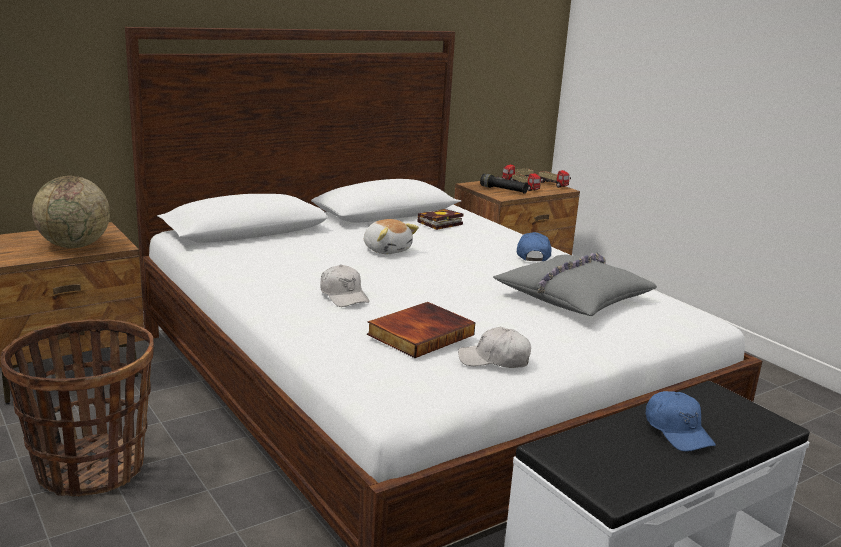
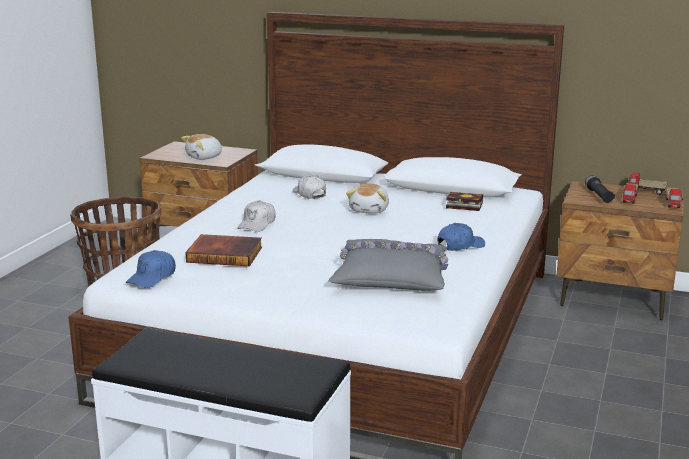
camera: 55 degrees right, 0 degrees up
(75, 246) = (204, 157): globe -> plush toy
(494, 360) = (223, 282): white cap -> white cap (309, 194)
(677, 431) = (233, 365): blue cap -> blue cap (152, 277)

